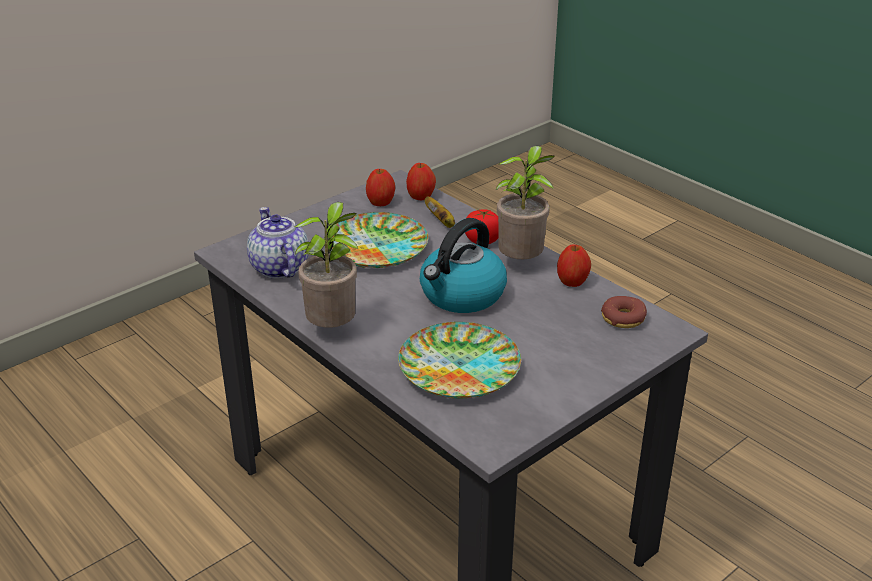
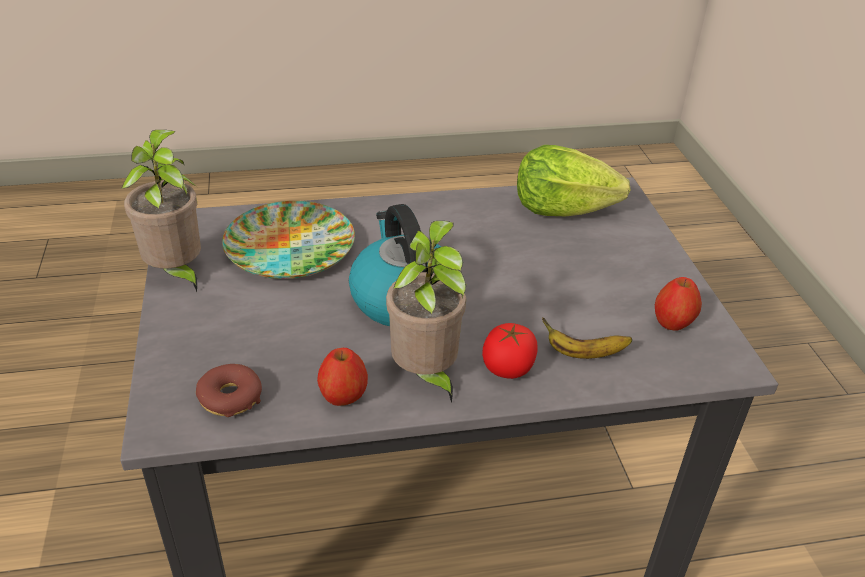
camera: 120 degrees right, 5 degrees up
(278, 267) = (561, 209): teapot -> lettuce
(333, 329) = (423, 206): potted plant -> potted plant (177, 274)
(377, 246) = (557, 281): plate -> none
(420, 197) = (671, 365): apple -> none

